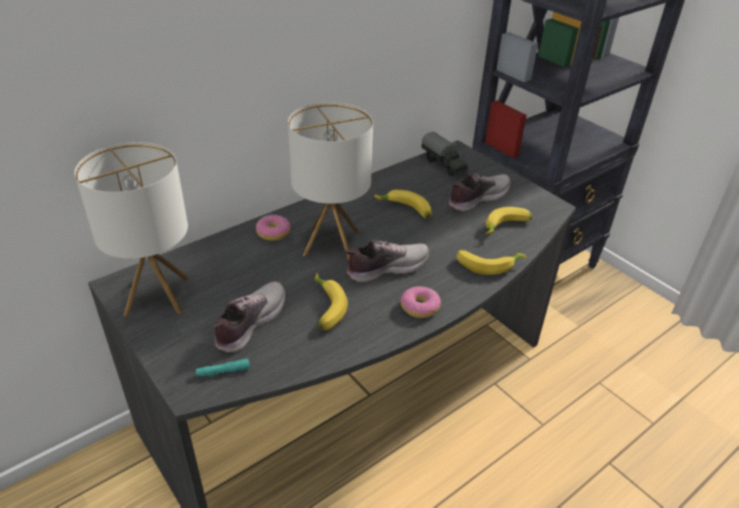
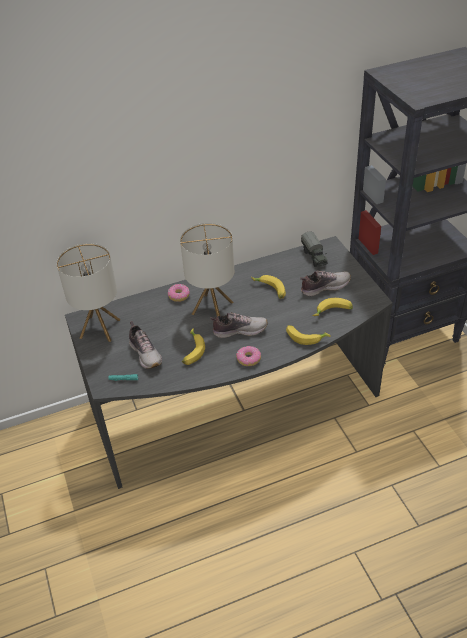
camera: 20 degrees right, 5 degrees up
(249, 323) = (146, 353): shoe -> shoe turned 105 degrees clockwise

